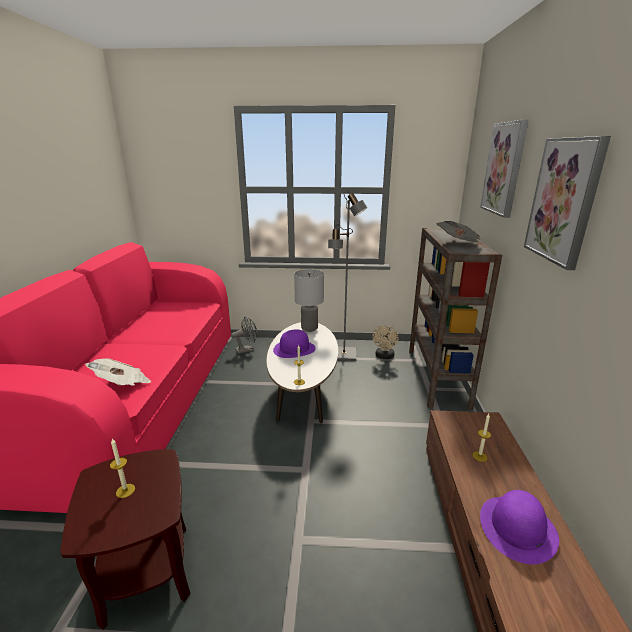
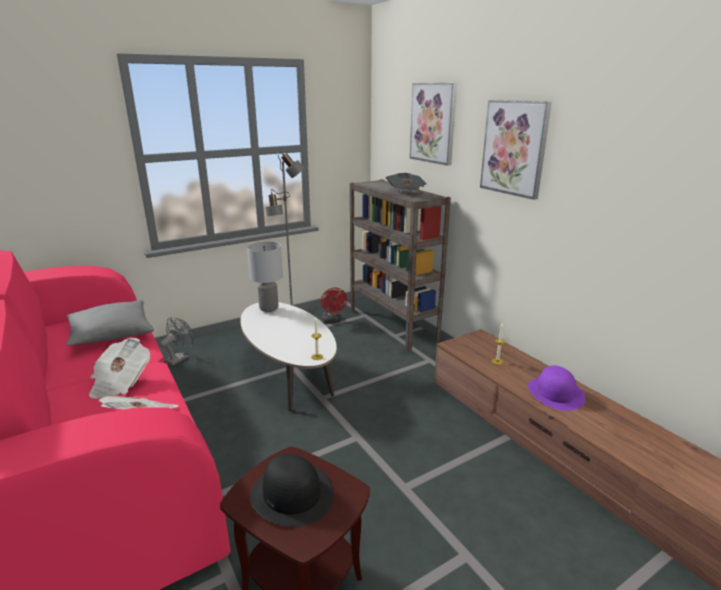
camera: 35 degrees left, 0 degrees up
(125, 490) = (292, 494): candle -> black hat
(145, 352) = (120, 382): none -> newspaper
(182, 317) = (111, 334): none -> grey pillow
(294, 349) = (276, 331): purple hat -> none
(384, 356) = (333, 321): beige fan -> red fan

